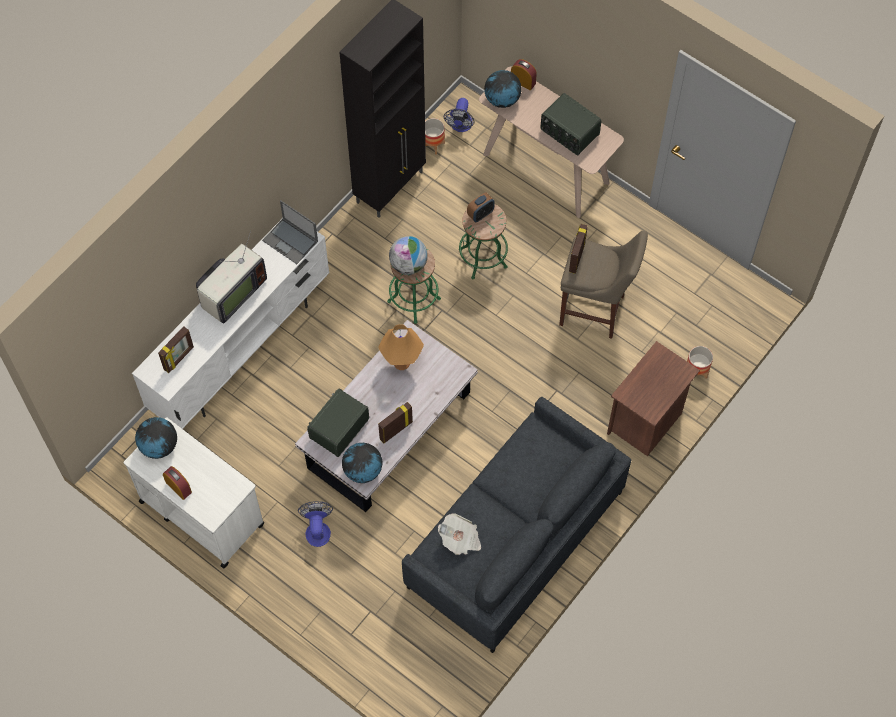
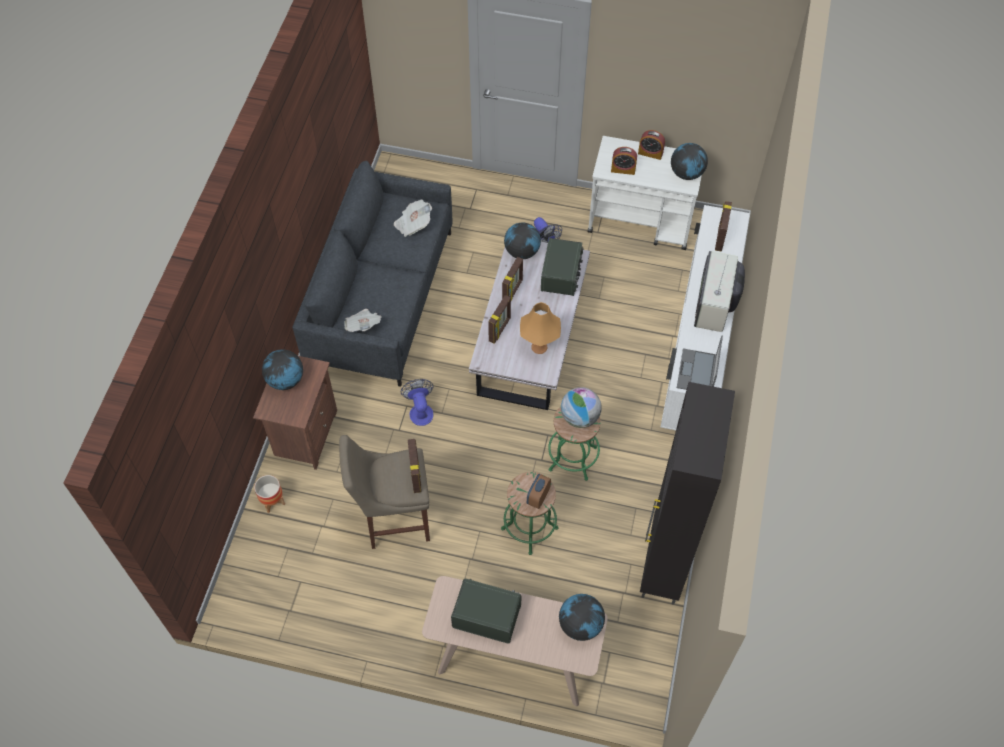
camera: 155 degrees right, 5 degrees down
(291, 241) = (697, 372): laptop -> laptop turned 90 degrees counterclockwise
(429, 395) = (500, 330): none -> picture frame
(433, 145) = (648, 634): planter -> none
(460, 126) = (632, 671): fan -> fan (420, 410)
(523, 81) = (569, 660): alarm clock -> alarm clock (623, 169)
(560, 442) = (363, 326): none -> newspaper
(658, 393) = (285, 380): none -> globe

